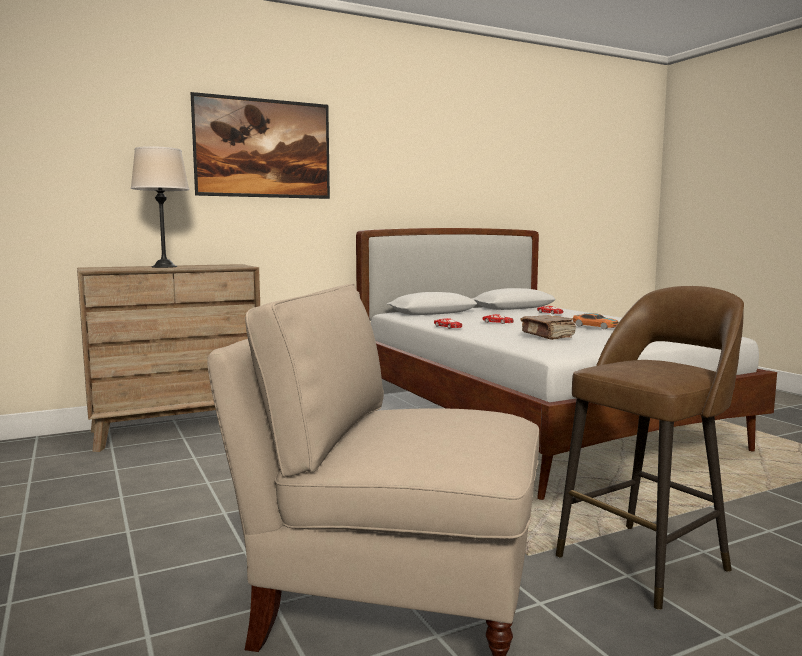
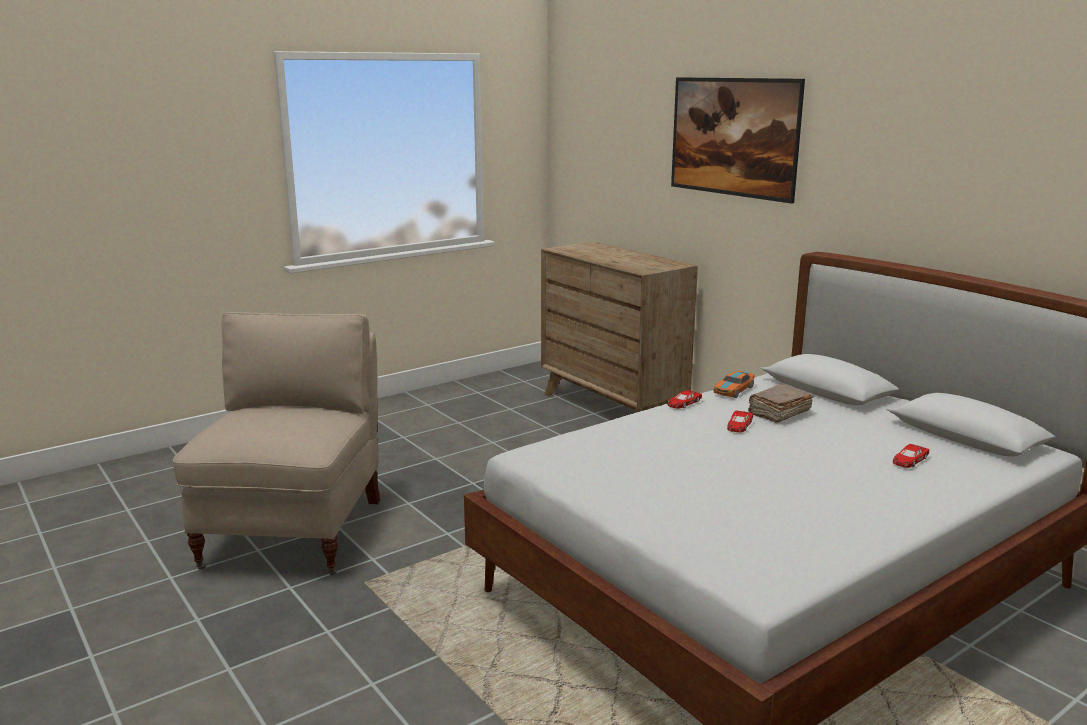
camera: 80 degrees right, 10 degrees up
(164, 267) = (615, 255): beige table lamp -> none
(547, 335) = (615, 448): brown book -> brown book (778, 413)
(595, 326) = (758, 485): toy car -> toy car (733, 390)
(645, 562) = (350, 644): brown stool -> none

